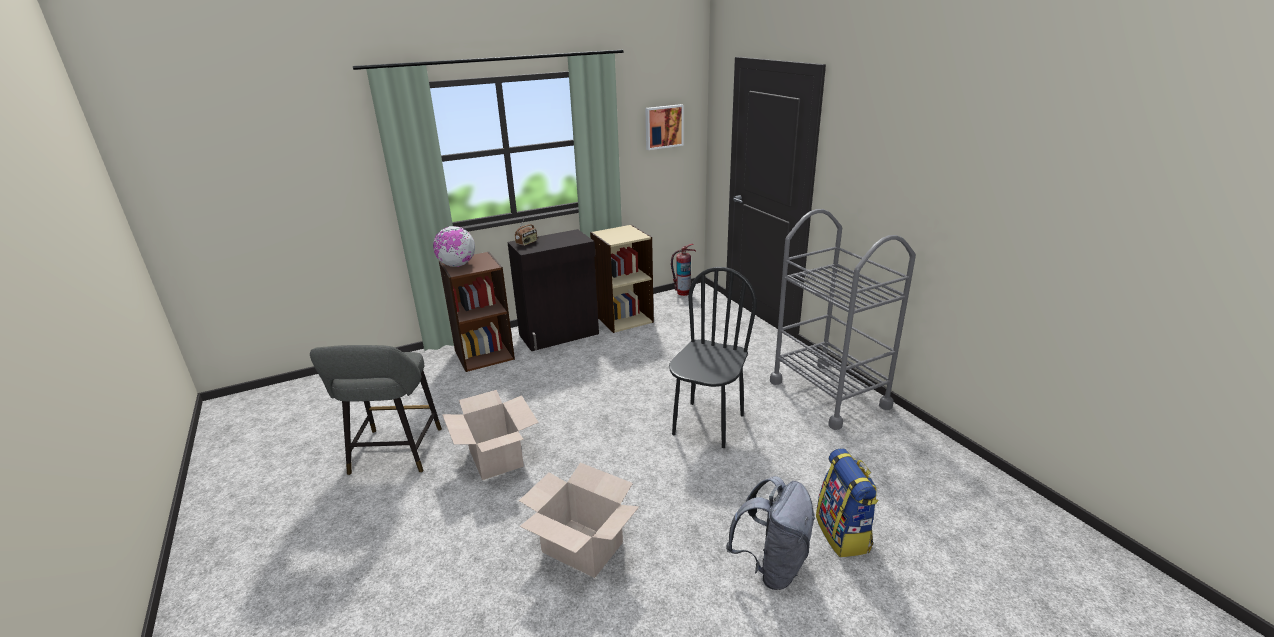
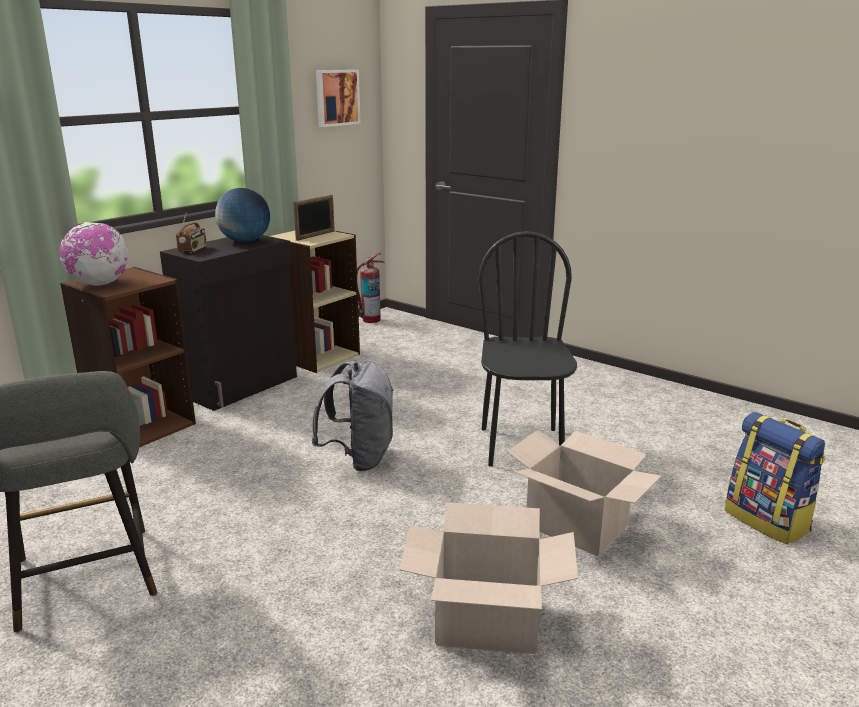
camera: 25 degrees left, 5 degrees down
(495, 458) = (264, 547): cardboard box -> cardboard box (575, 526)
(565, 238) = (245, 241): none -> globe
(623, 235) = (316, 235): none -> picture frame
(771, 566) = (728, 575): grey backpack -> grey backpack (359, 458)
(828, 394) = (625, 391): grey cart -> none

